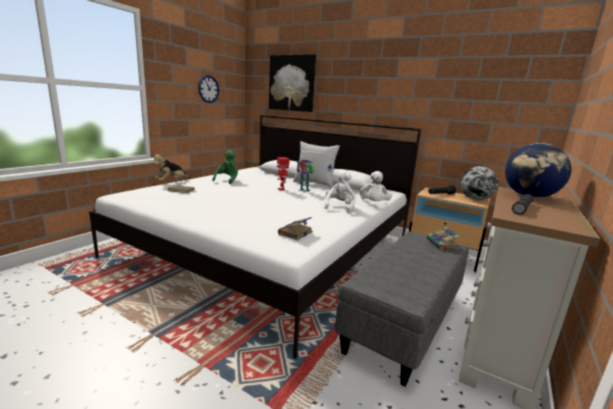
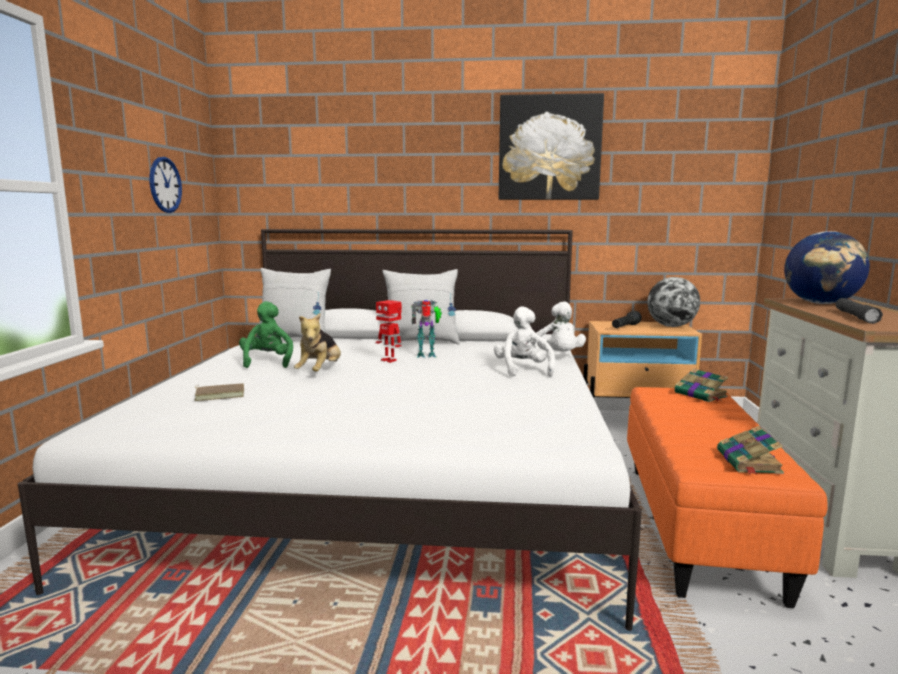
camera: 25 degrees left, 5 degrees down
(171, 182) = (158, 384): plush toy -> plush toy (320, 371)
(257, 172) = (294, 340): none -> grey pillow
(292, 83) = (325, 168): picture -> picture (549, 148)
(294, 233) = (538, 421): book -> book (749, 463)
(405, 324) = (700, 527): grey ottoman -> orange ottoman

